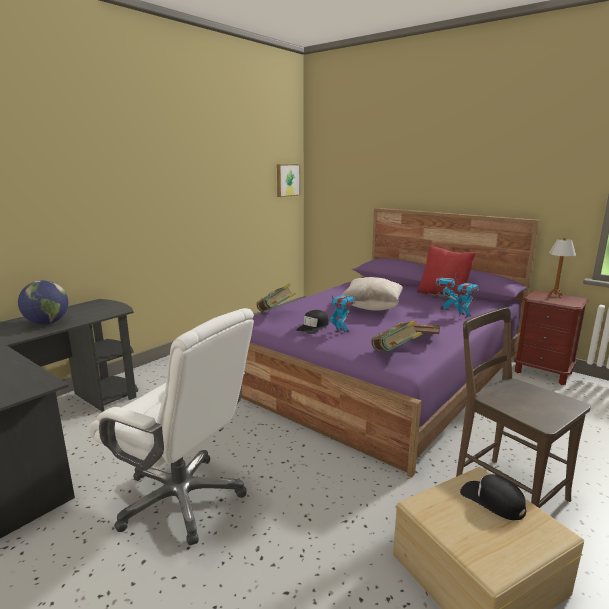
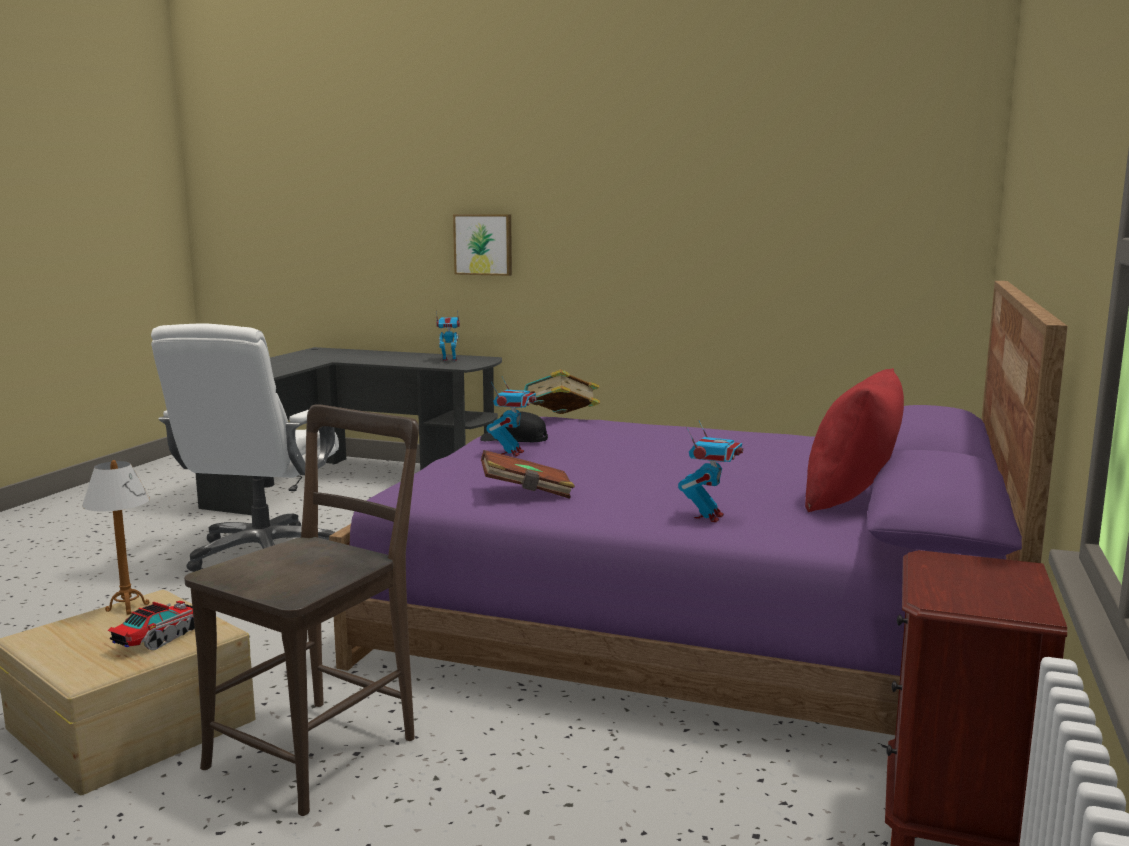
camera: 70 degrees right, 5 degrees down
(47, 323) = (399, 359): globe -> none
(287, 180) = (934, 212): picture -> picture (483, 244)
(372, 307) = (662, 457): beige pillow -> none
(394, 354) = (426, 481): book -> none
(444, 308) = (743, 502): toy robot -> toy robot (449, 361)
(492, 501) = (159, 638): black cap -> toy truck
(554, 296) = (1003, 583): table lamp -> table lamp (127, 607)

